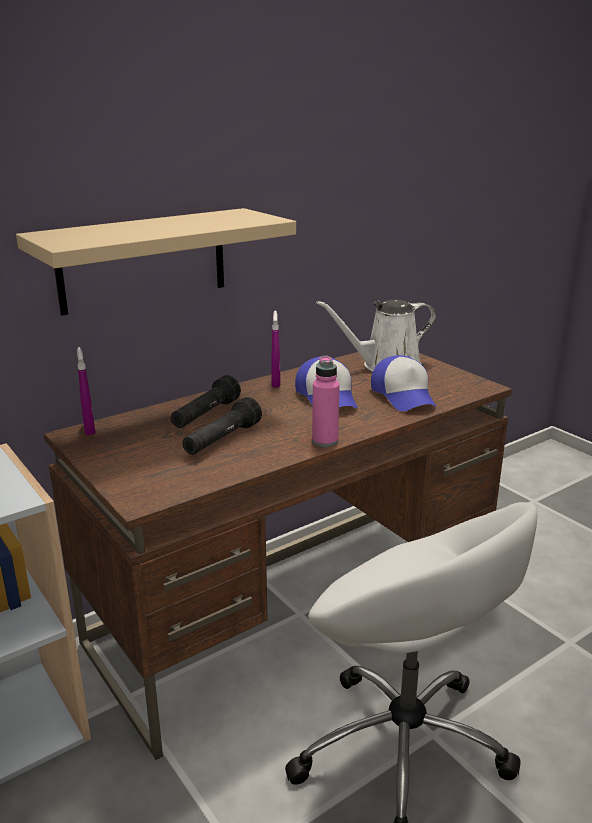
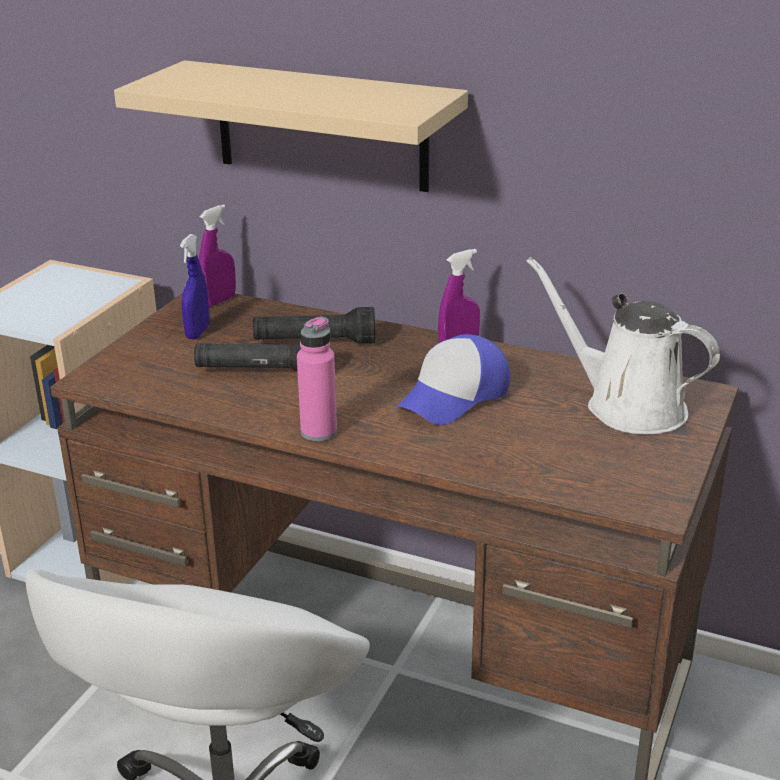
camera: 60 degrees right, 5 degrees up
(128, 447) = (198, 332): none -> blue spray bottle
(404, 396) = (528, 448): cap -> none

